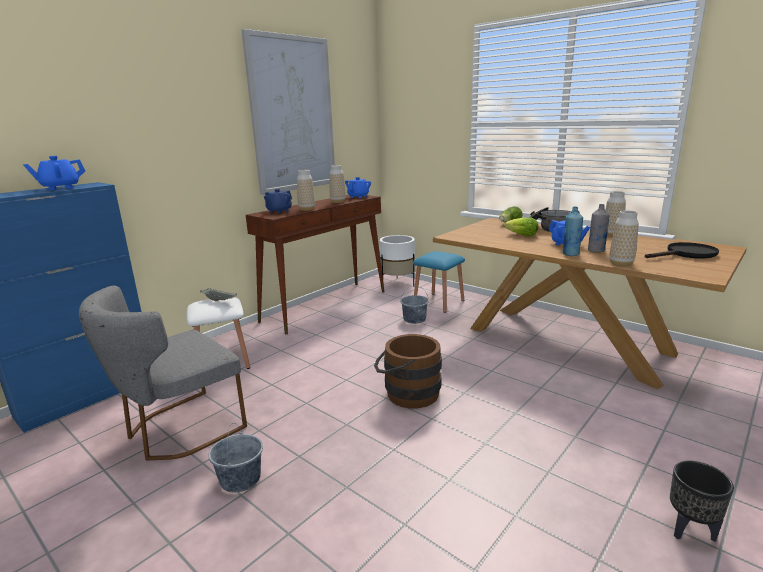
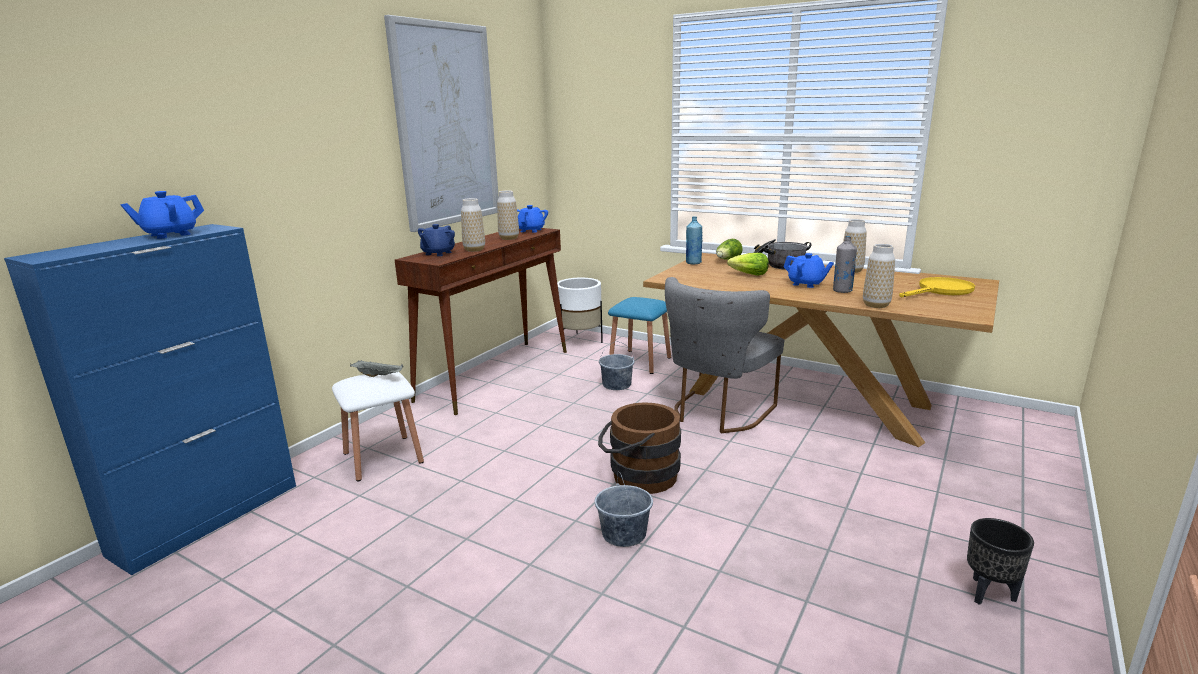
camera: 10 degrees left, 0 degrees up
(178, 430) = (357, 549): grey chair -> grey chair (717, 413)
(240, 479) = (465, 600): grey bucket -> grey bucket (624, 534)
(570, 254) = (816, 296): blue bottle -> blue bottle (693, 263)
(686, 254) = (940, 291): black frying pan -> yellow frying pan

